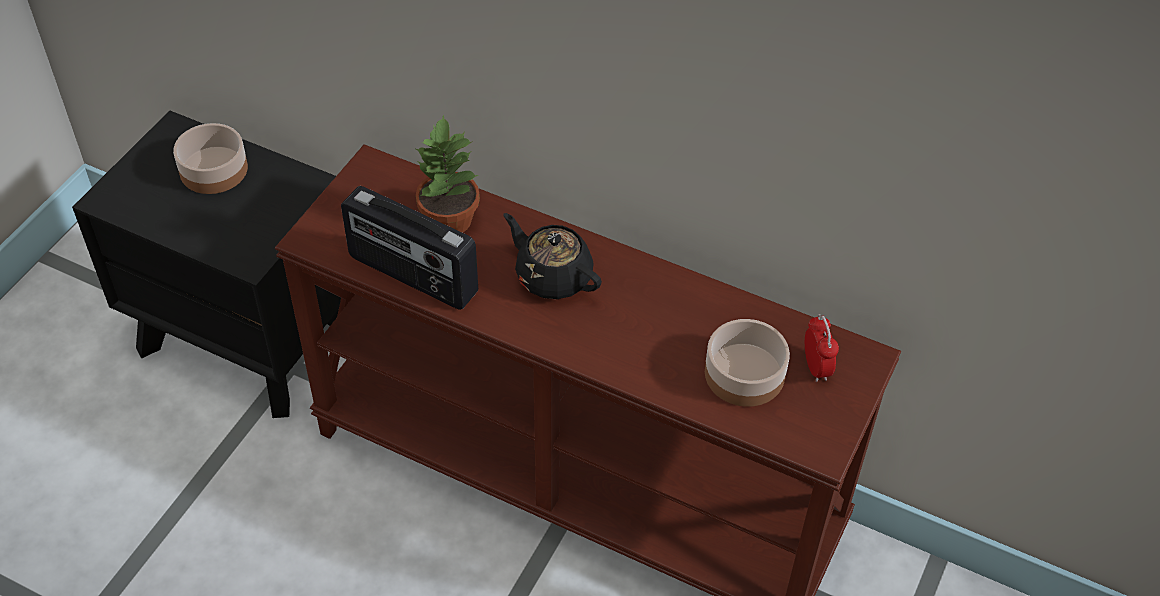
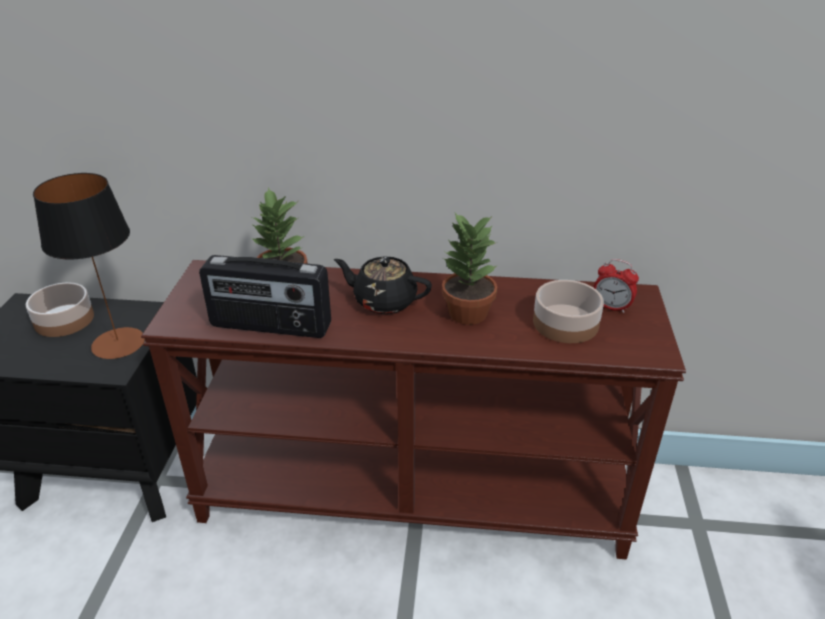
camera: 20 degrees left, 15 degrees down
(263, 223) = (118, 343): none -> table lamp
(638, 323) = (466, 313): none -> potted plant
(816, 367) = (611, 307): alarm clock -> alarm clock turned 150 degrees clockwise

